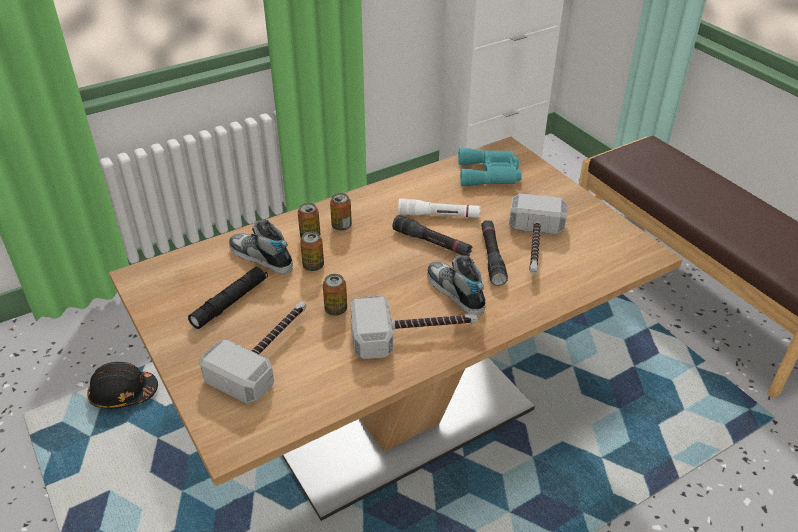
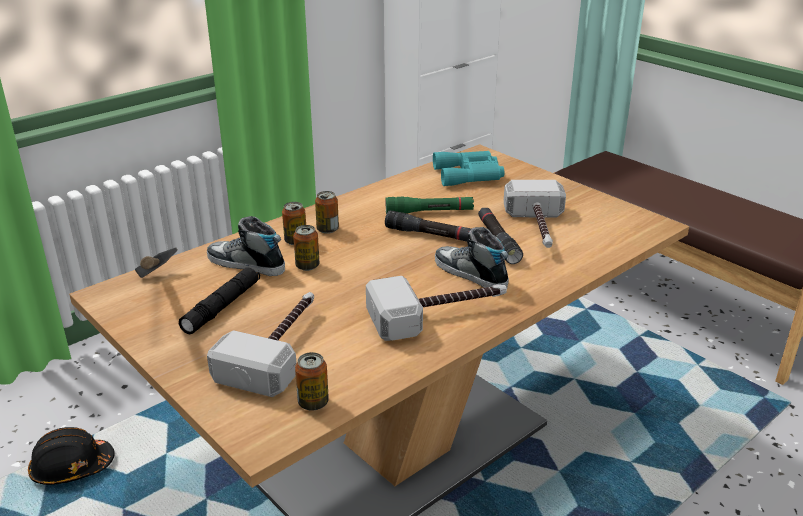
camera: 10 degrees left, 10 degrees down
(181, 288) = (160, 300): none -> hammer
(336, 309) = (345, 301): can -> can (313, 403)
(439, 215) = (429, 212): white flashlight -> green flashlight

